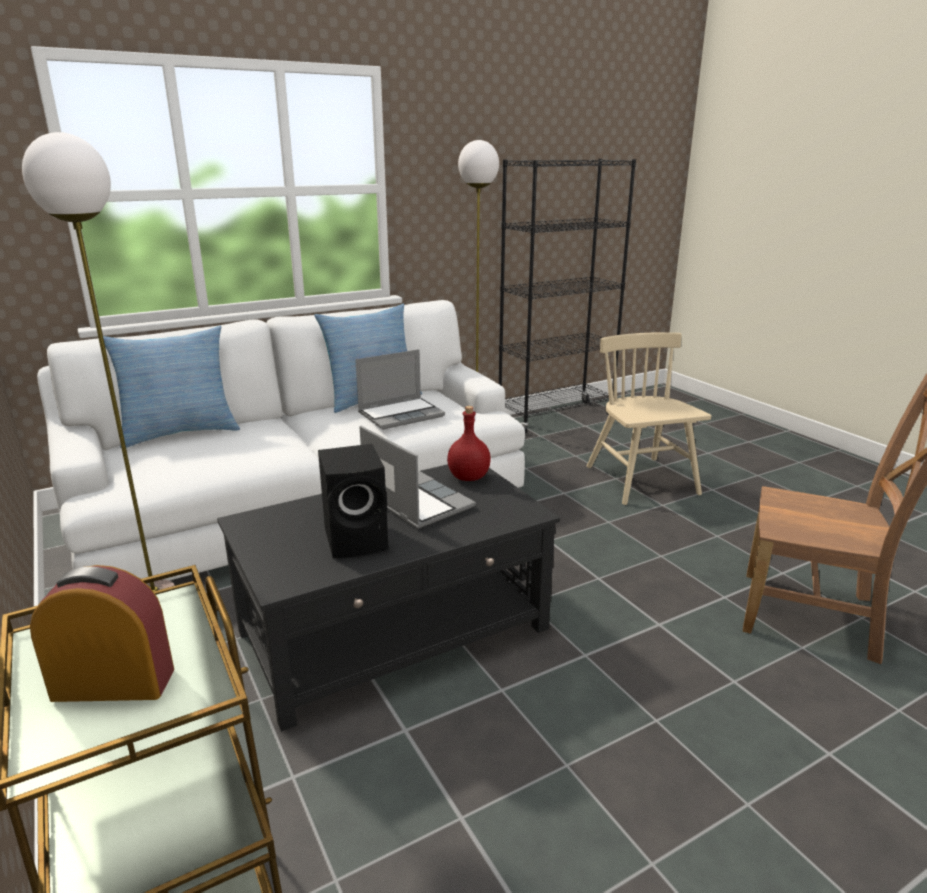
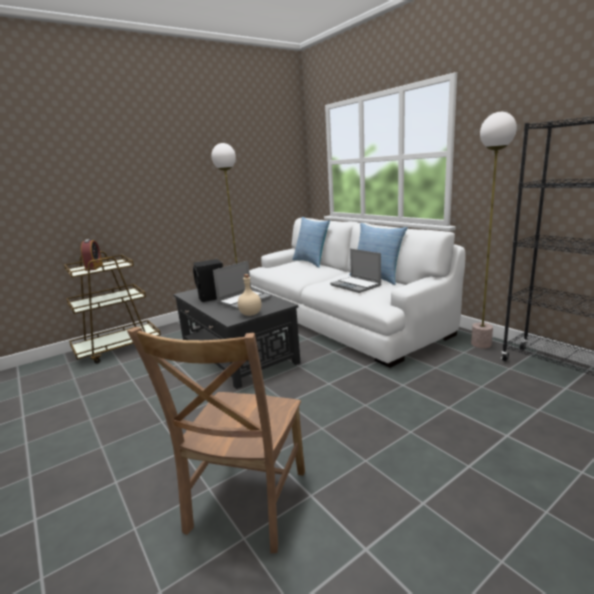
camera: 85 degrees right, 5 degrees down
(468, 478) = (271, 306): red bottle -> none
(504, 496) = (250, 314): none -> beige bottle
(641, 480) = (454, 421): beige chair -> none

